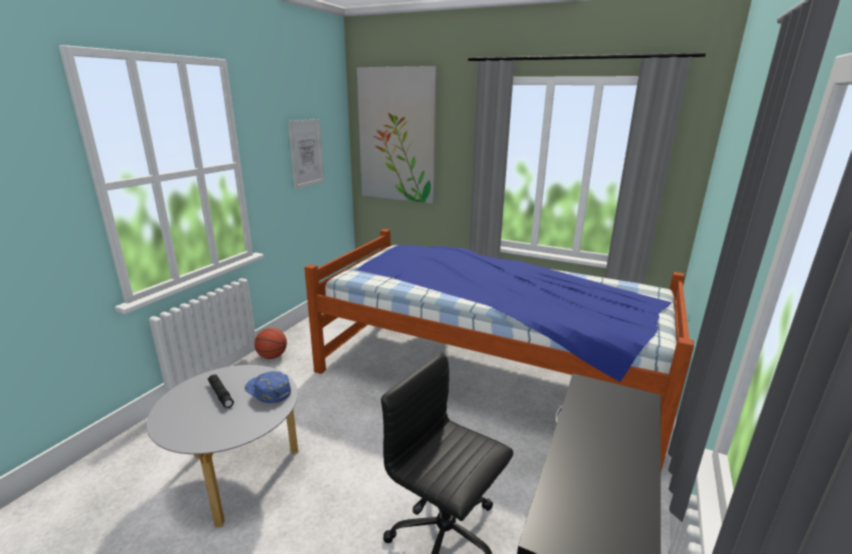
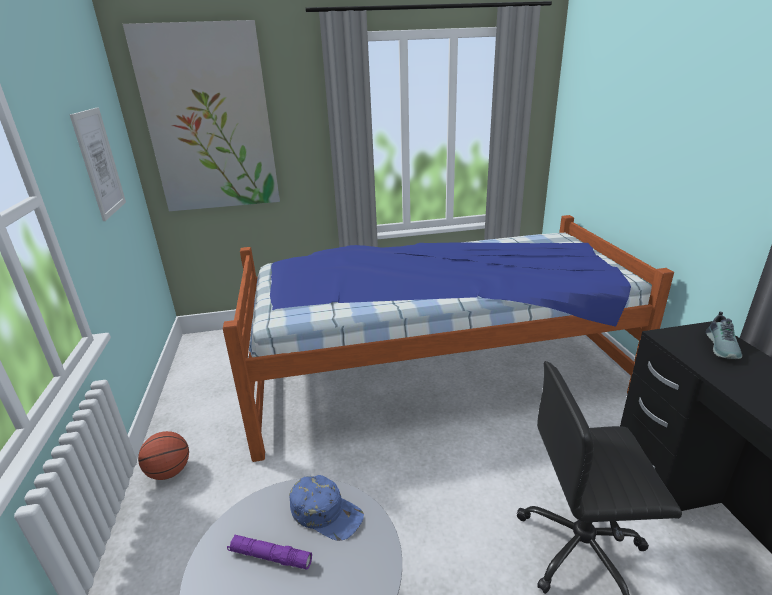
camera: 35 degrees left, 5 degrees up
(221, 394) = (270, 556): black flashlight -> purple flashlight
(267, 391) = (326, 512): blue cap -> blue cap turned 150 degrees counterclockwise
(626, 413) = (723, 346): none -> shoe

